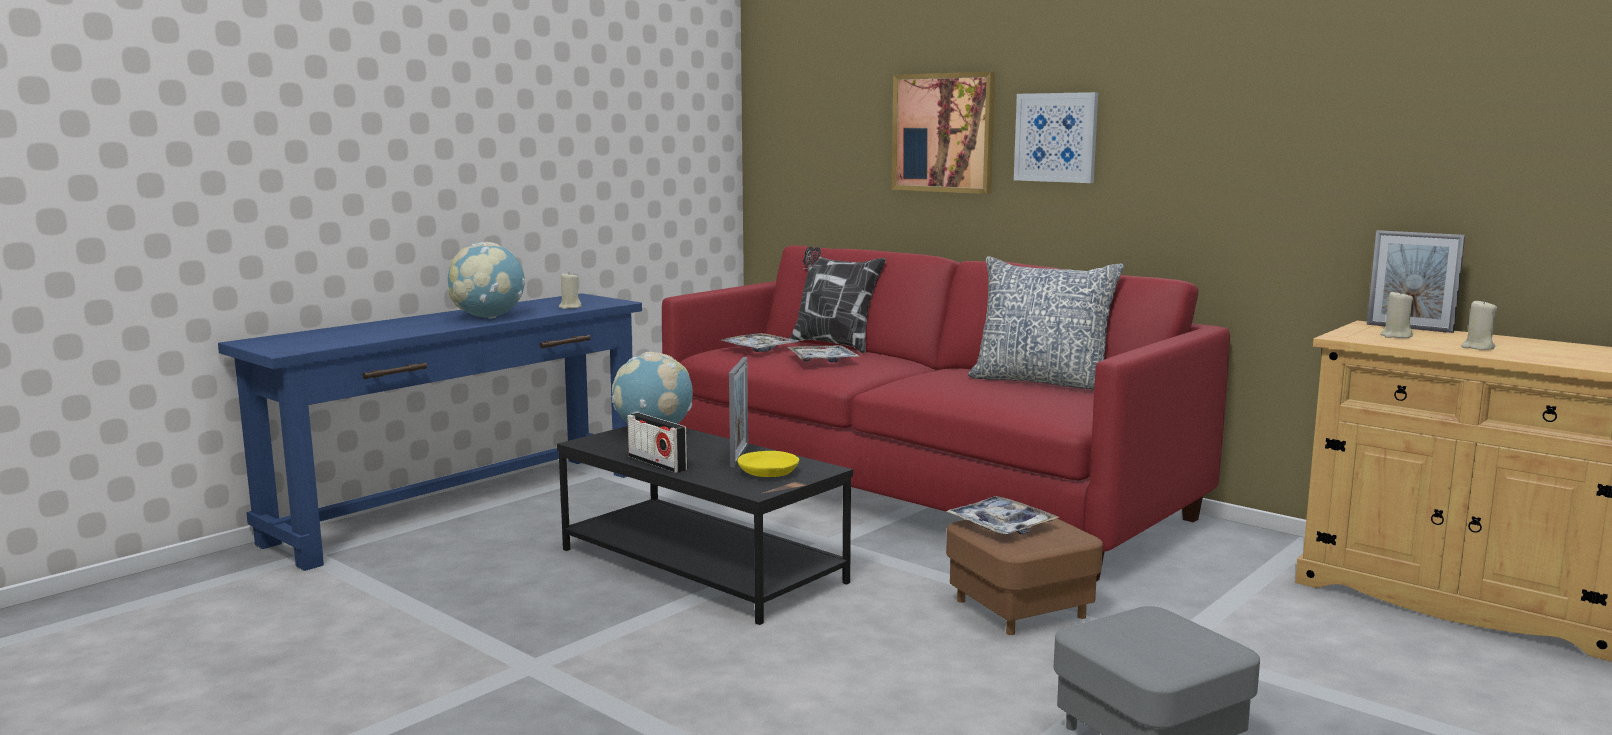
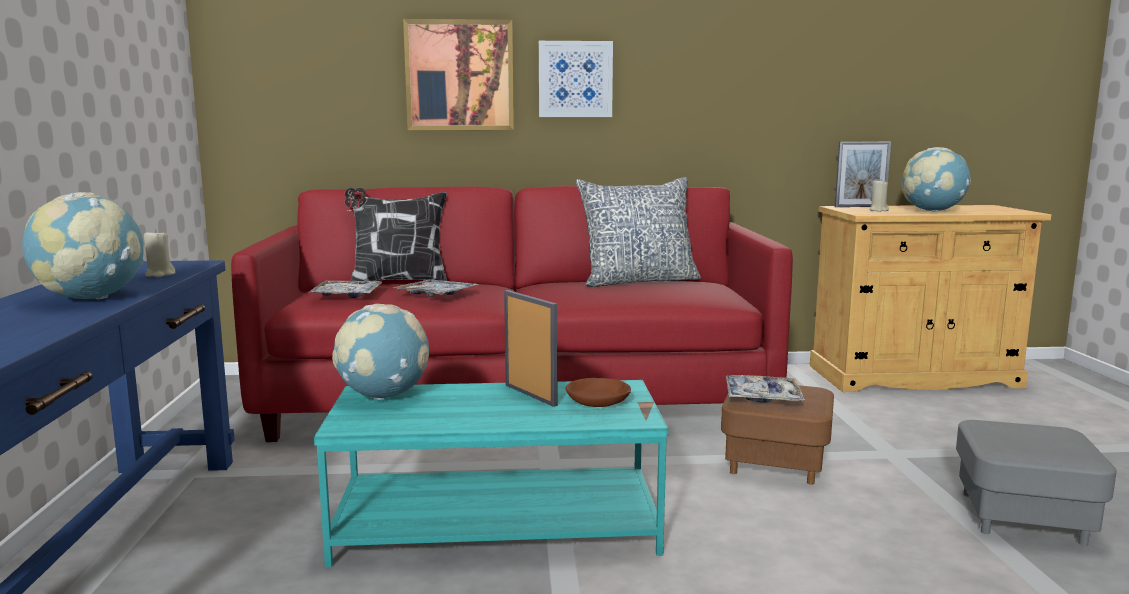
camera: 45 degrees left, 0 degrees up
(657, 463) = (482, 423): radio -> none
(703, 565) = (498, 524): black coffee table -> turquoise coffee table
(768, 473) = (599, 402): yellow bowl -> brown bowl
(1477, 347) = (932, 211): beige candle -> globe

